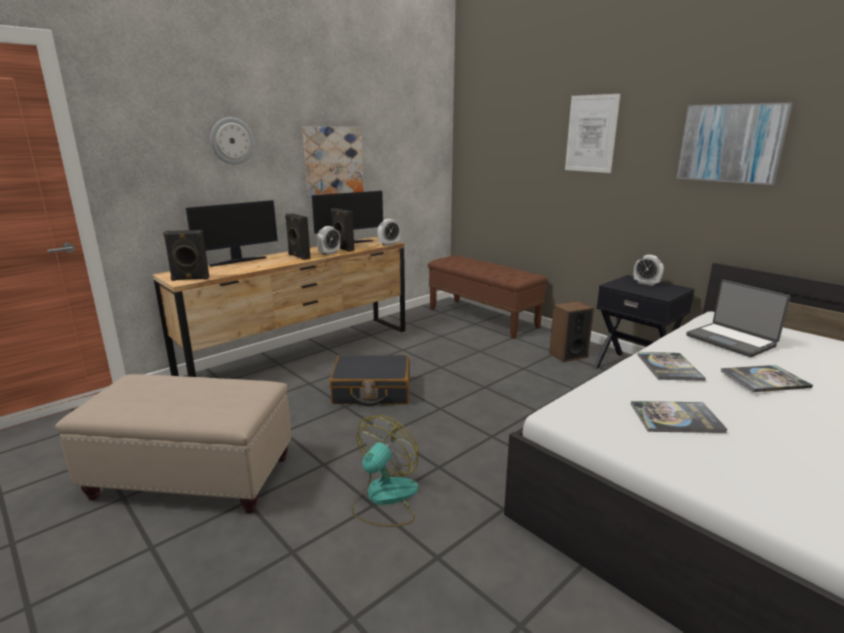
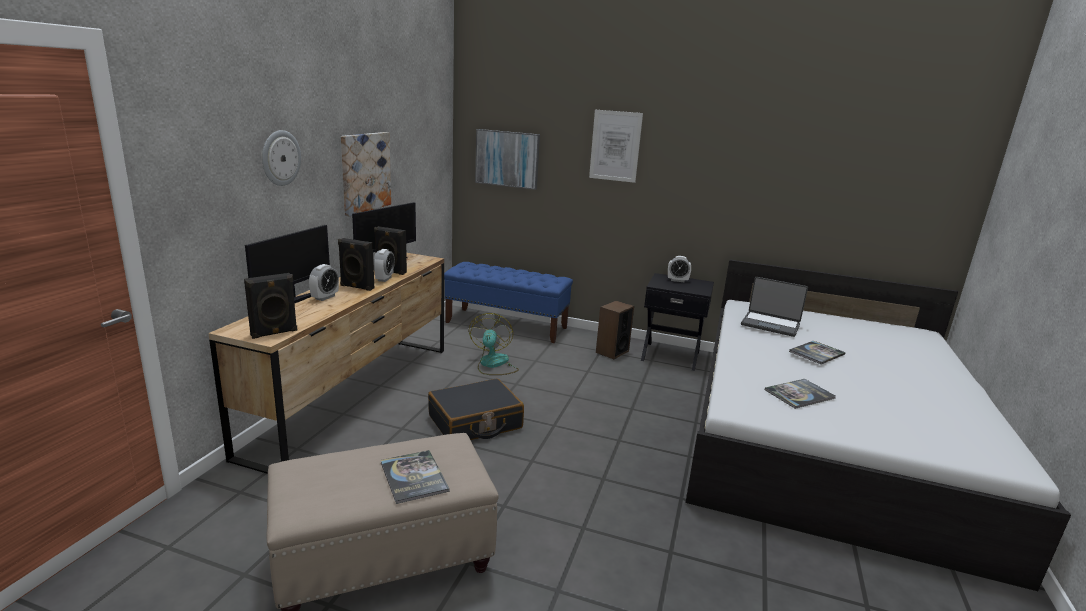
camera: 30 degrees left, 0 degrees up
(384, 498) = (587, 519): fan -> fan (493, 365)
(389, 244) = (431, 261): alarm clock -> alarm clock (325, 297)
(482, 318) = (506, 325): brown bench -> blue bench
(669, 367) = (755, 354): book -> book (414, 477)
(730, 143) = (738, 163): picture -> picture (507, 159)

